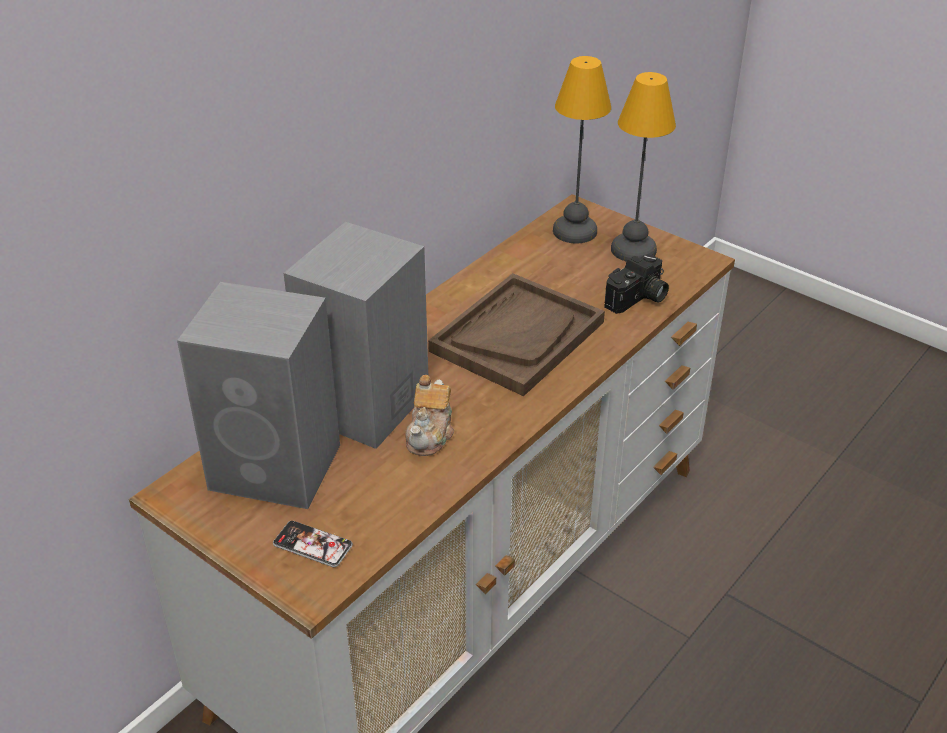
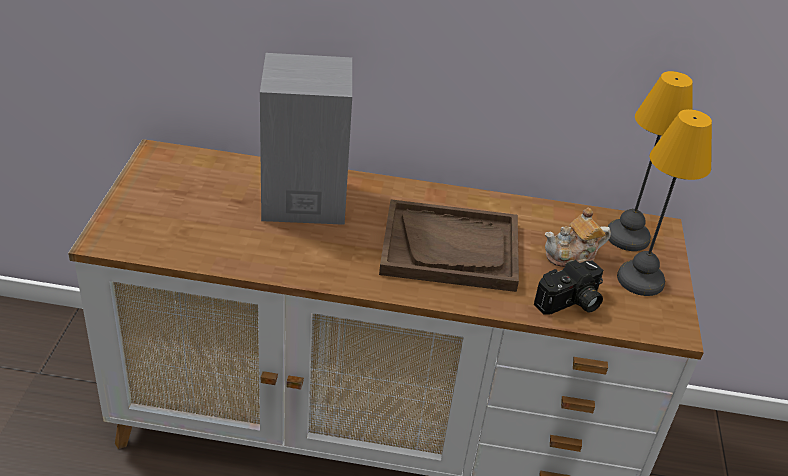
camera: 55 degrees right, 0 degrees up
(278, 467) = (210, 185): grey speaker -> none
(312, 545) = (146, 226): phone -> none
(430, 434) = (296, 241): teapot -> teapot (572, 257)
(638, 299) = (570, 303): camera -> camera turned 45 degrees counterclockwise

